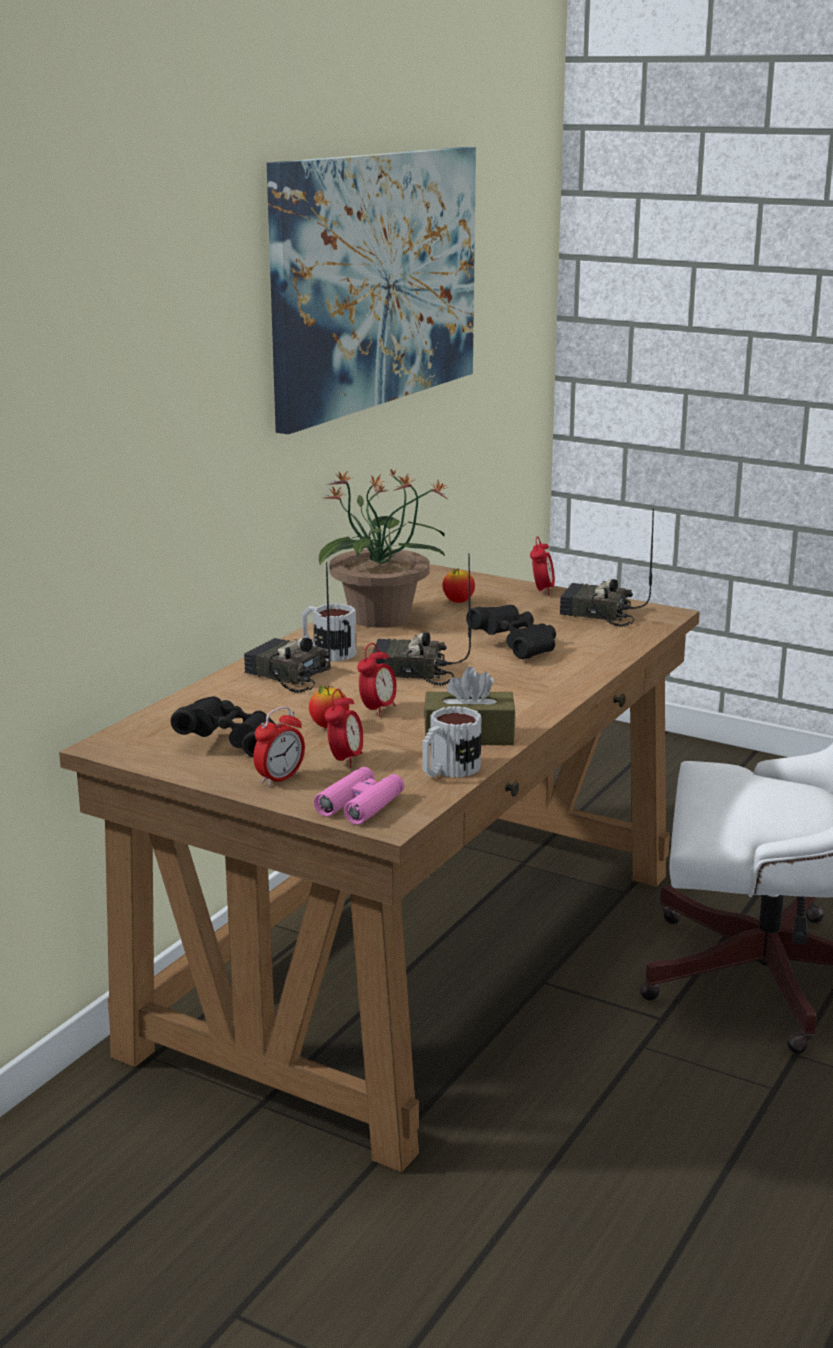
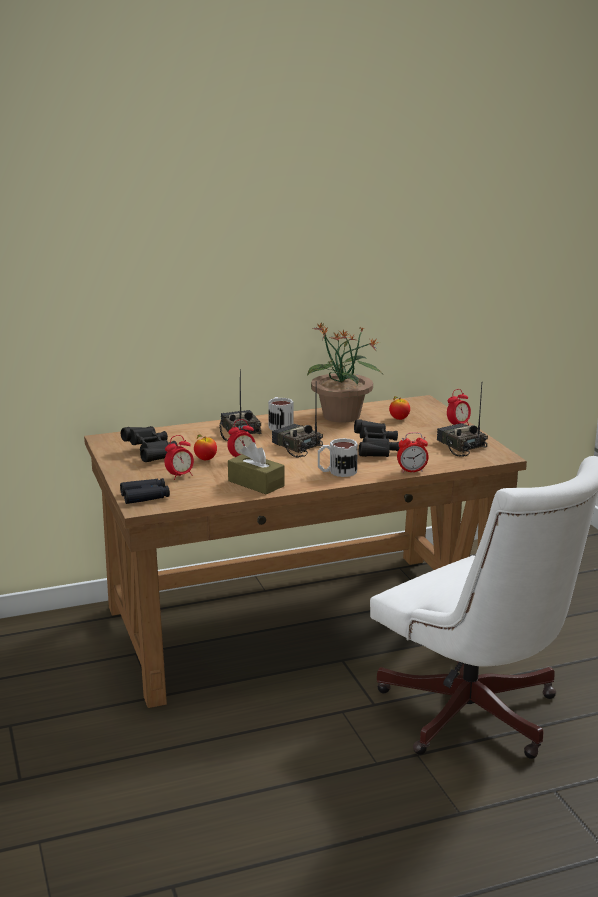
camera: 40 degrees right, 0 degrees up
(280, 778) = (138, 474): alarm clock -> alarm clock (412, 471)
(360, 805) = (145, 496): pink binoculars -> black binoculars
(375, 280) = (388, 210): picture -> none
(447, 770) = (212, 495): mug -> mug (337, 472)

